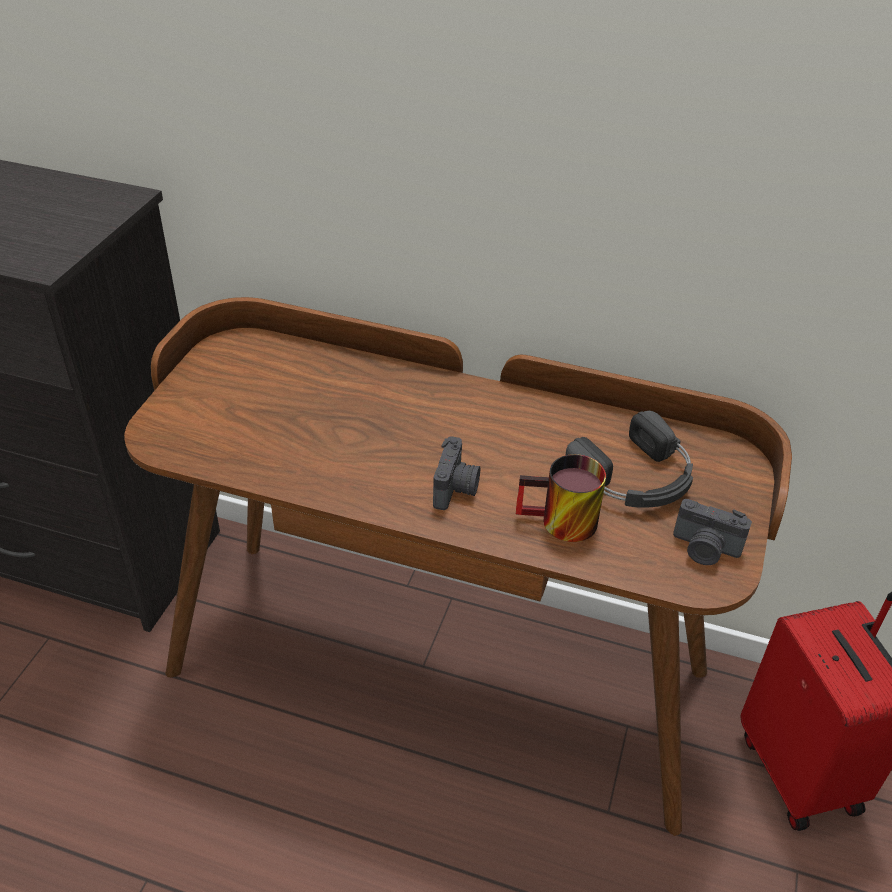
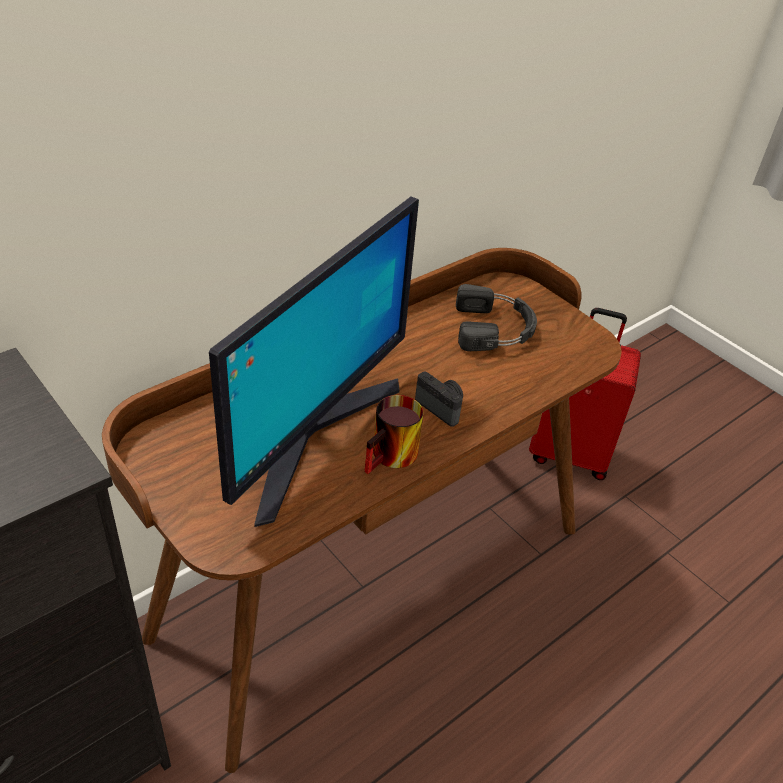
camera: 60 degrees left, 0 degrees up
(330, 422) = (311, 436): none -> monitor
(559, 524) = (511, 380): mug -> mug (393, 458)
(704, 549) = (574, 337): camera -> none

